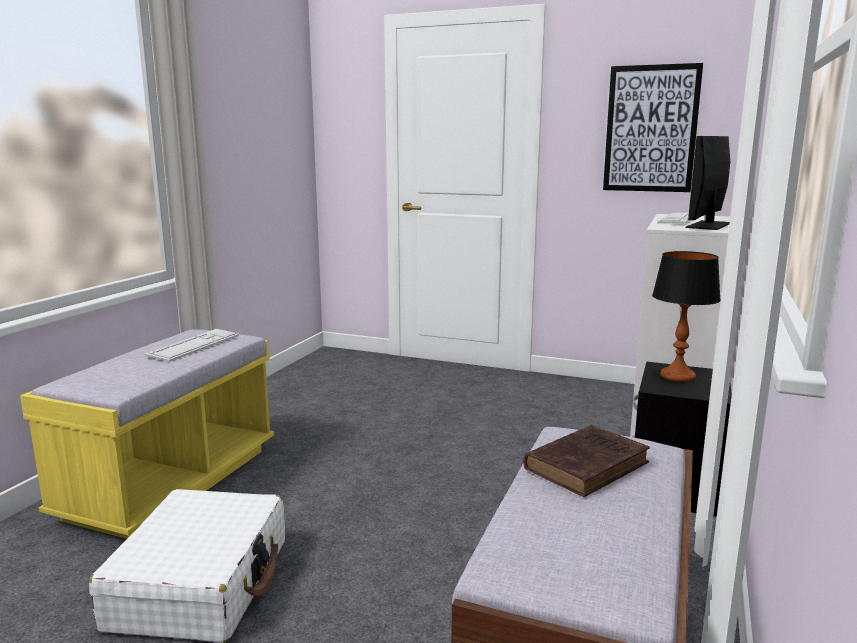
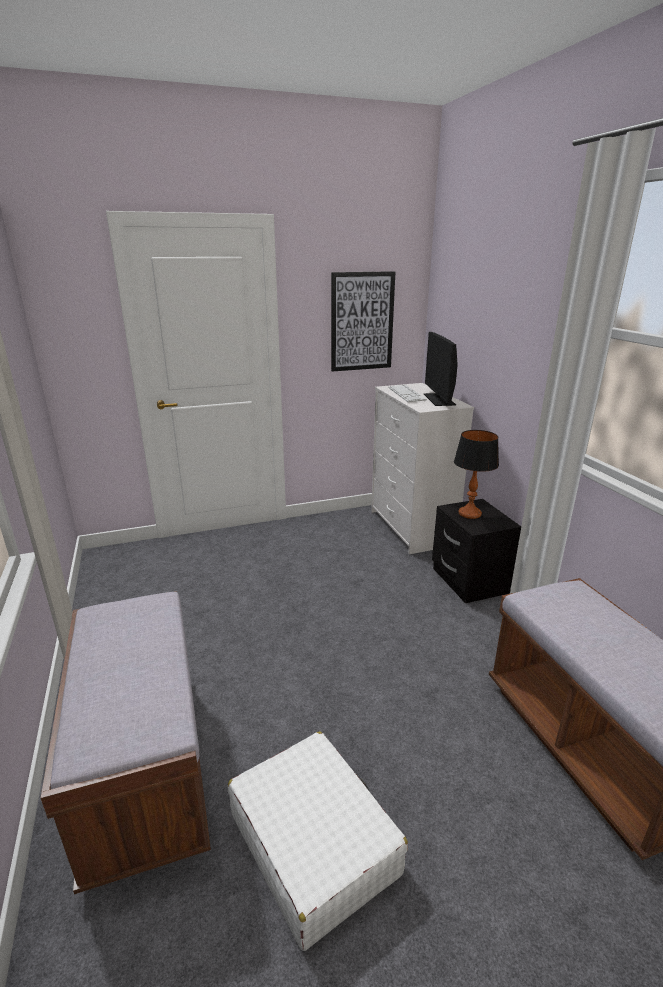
camera: 40 degrees left, 10 degrees up
(171, 483) = (145, 769): yellow bench -> brown bench
(194, 346) = (135, 632): keyboard -> none
(588, 465) = (580, 619): brown book -> none

